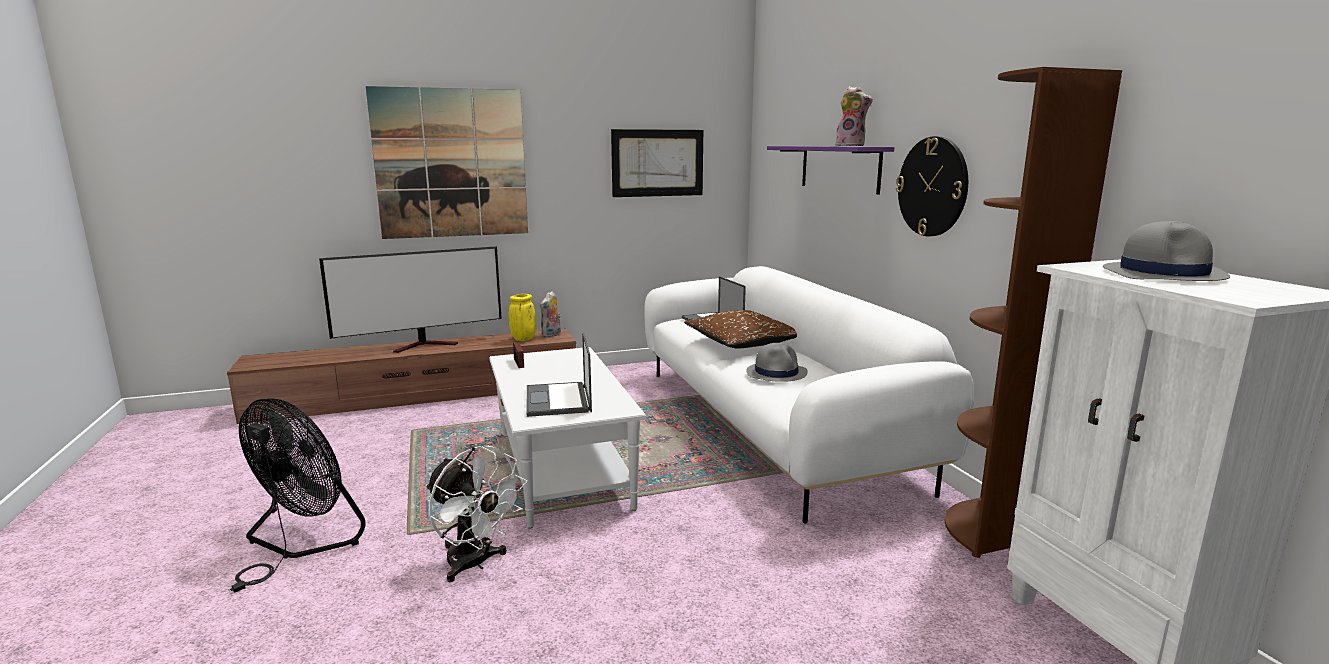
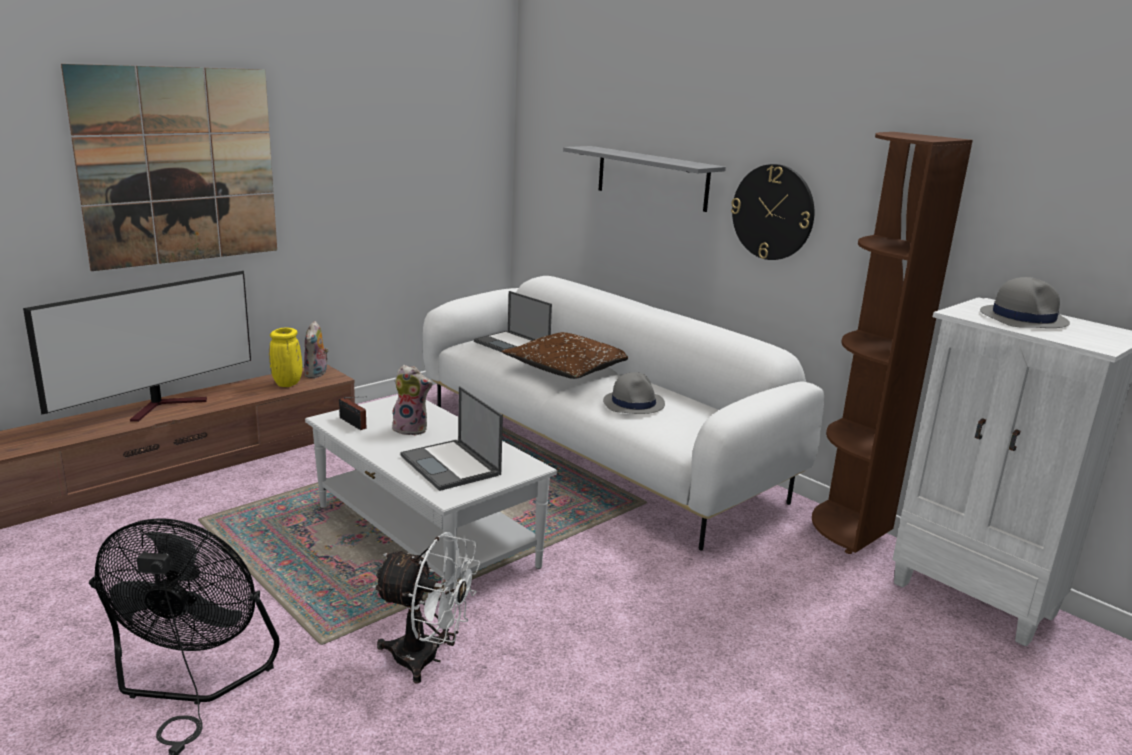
camera: 25 degrees left, 5 degrees up
(658, 163) = (420, 157): picture -> none
(839, 168) = (651, 178): purple shelf -> grey shelf
(851, 146) = (676, 161): plush toy -> plush toy (411, 429)

